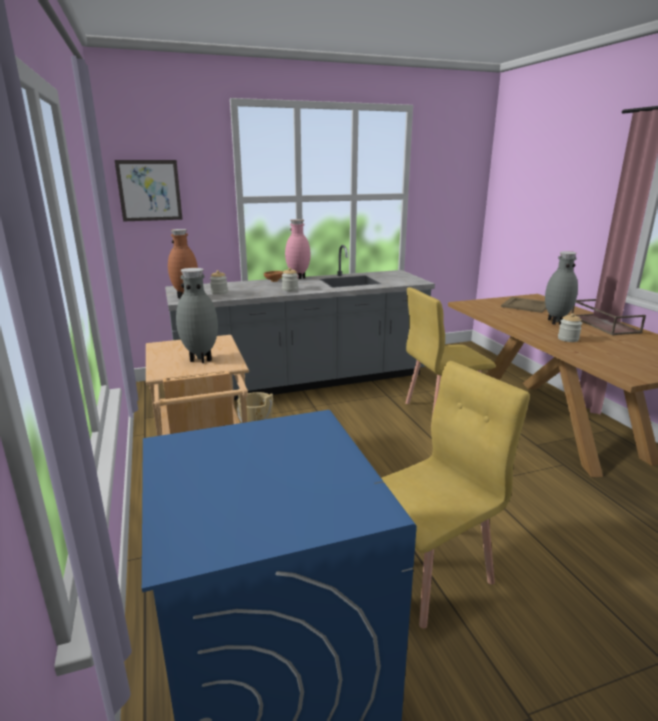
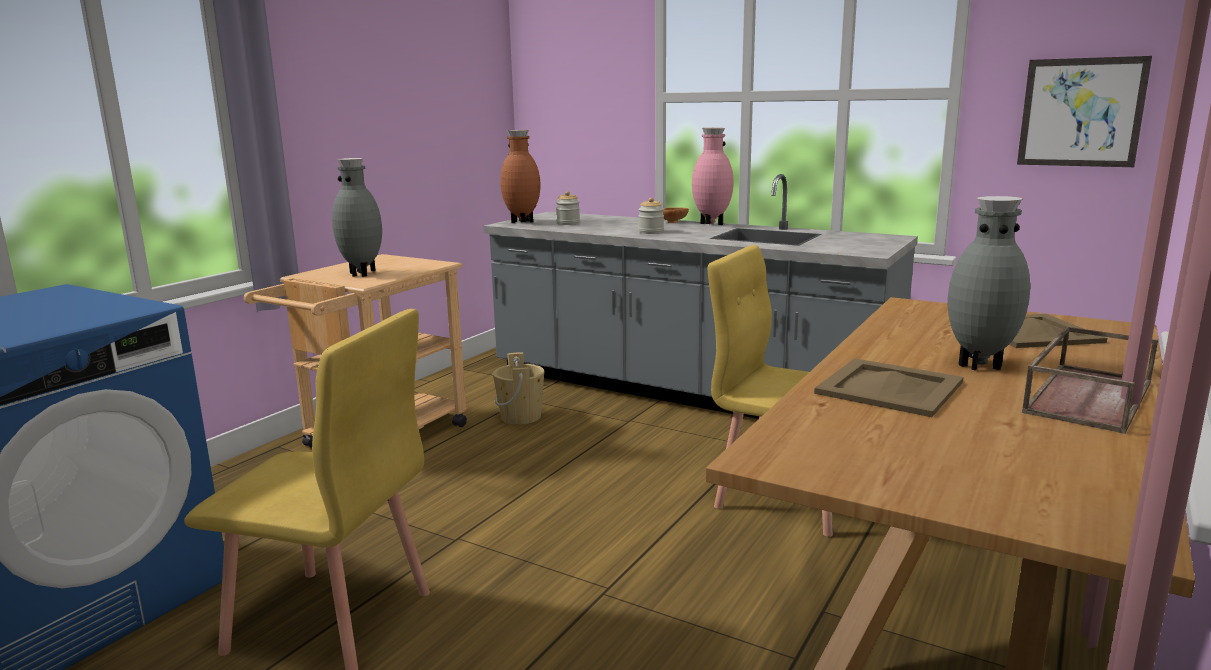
camera: 50 degrees right, 5 degrees down
(149, 190) = (555, 84): picture -> picture (1081, 112)
(568, 339) = (888, 388): jar -> beige tray

